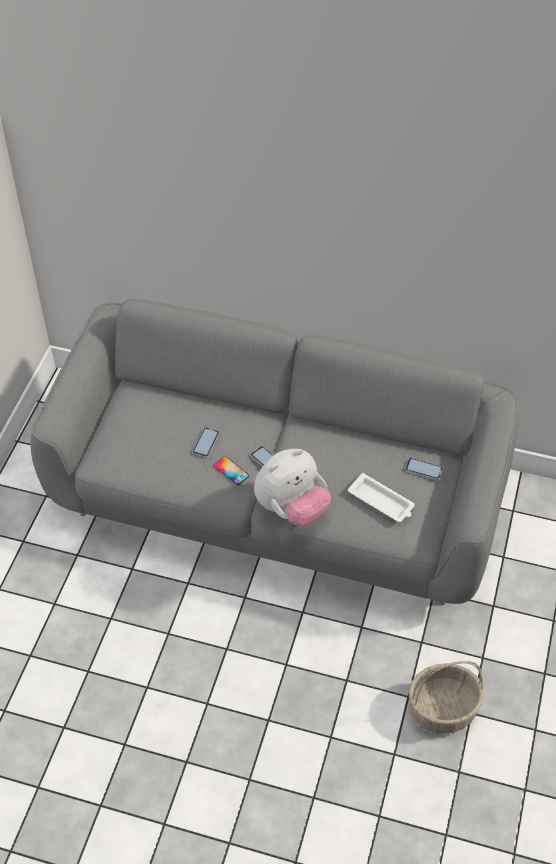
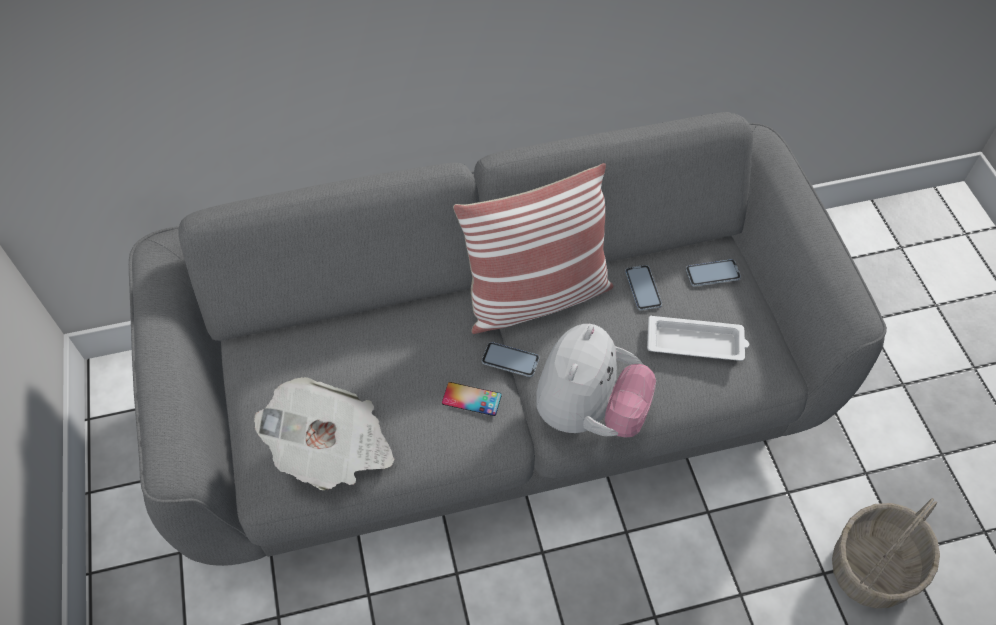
camera: 30 degrees left, 5 degrees up
(140, 460) = (333, 449): none -> newspaper
(206, 443) = (410, 376): phone -> phone (643, 288)
(308, 435) = (536, 297): none -> pillow

